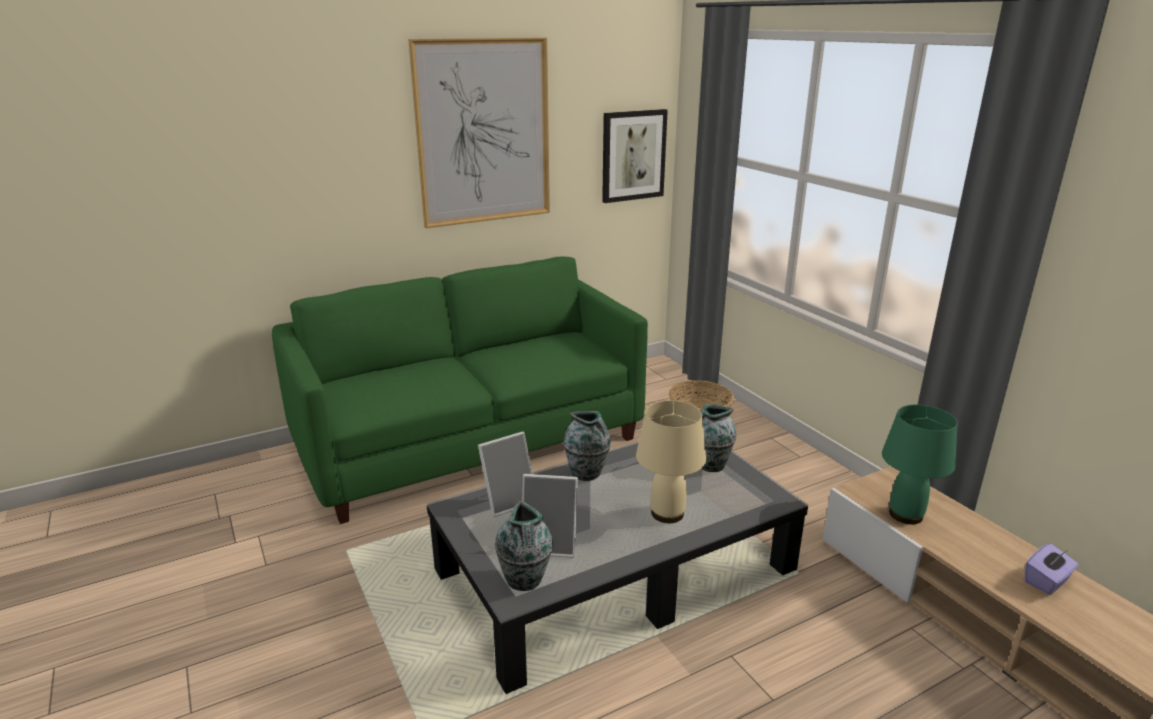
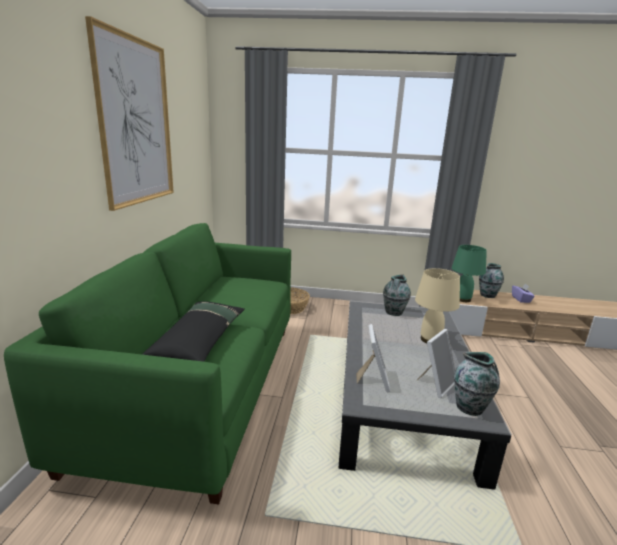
camera: 55 degrees left, 5 degrees down
(415, 380) = (200, 341): none -> black pillow
(587, 473) = (367, 344): vase -> vase (487, 295)
(633, 155) = (198, 151): picture -> none

